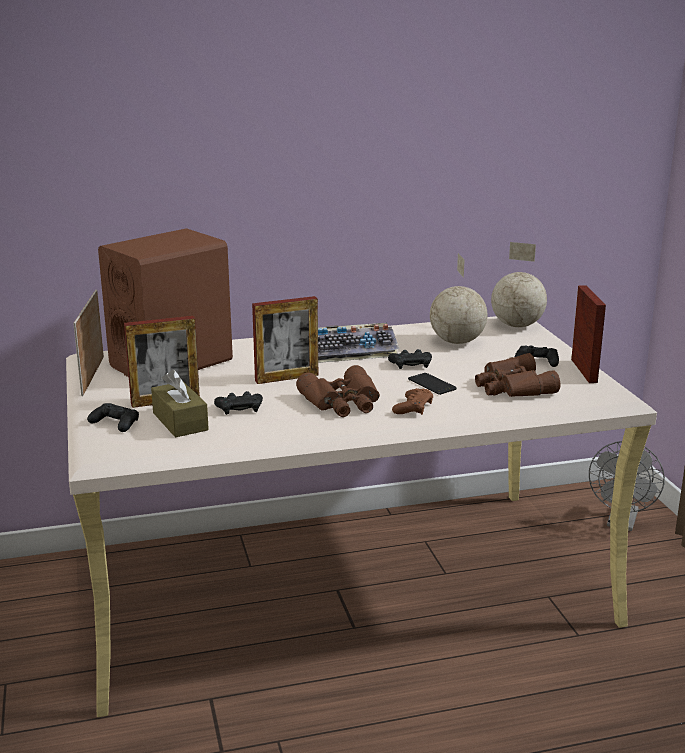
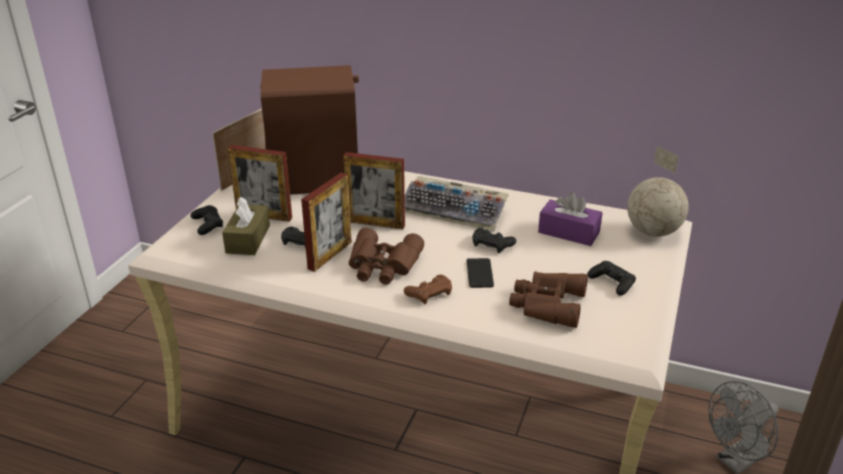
camera: 35 degrees right, 10 degrees up
(457, 342) = (568, 232): globe -> purple tissue box
(584, 371) = (644, 311): picture frame -> picture frame (330, 255)

